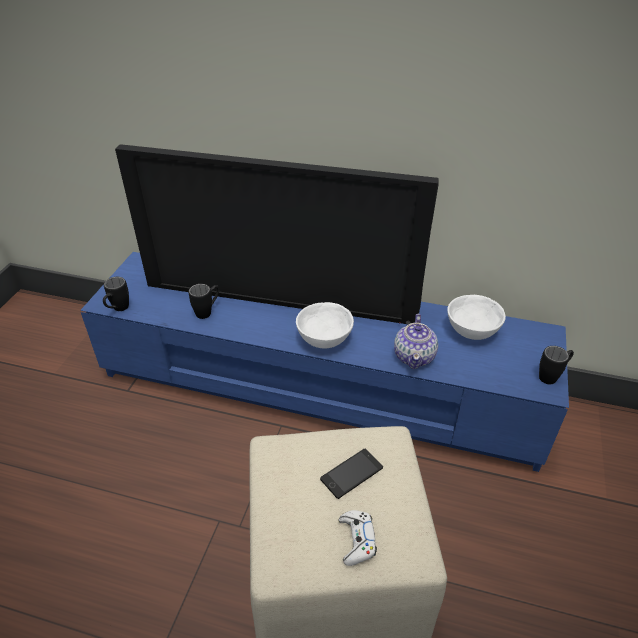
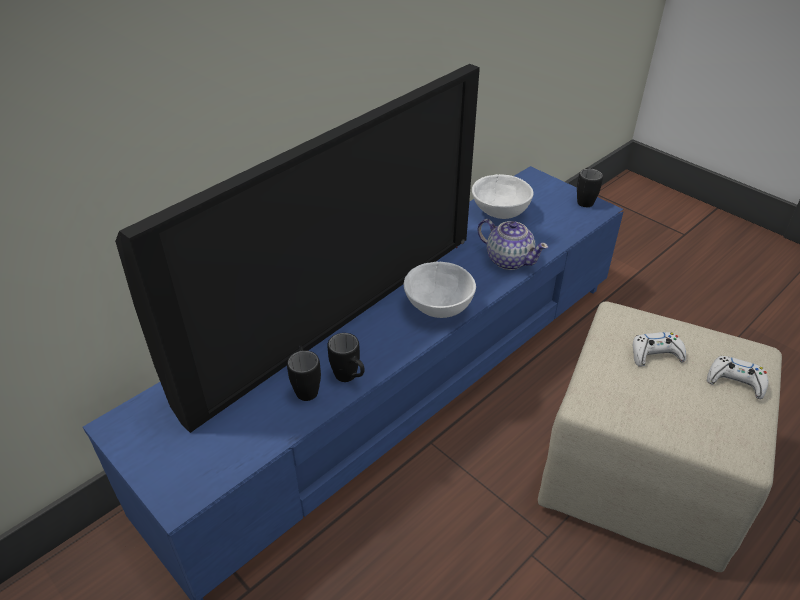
camera: 60 degrees left, 0 degrees up
(118, 309) = (214, 483): black mug -> black mug (350, 378)
(351, 473) = (655, 354): phone -> white game controller

